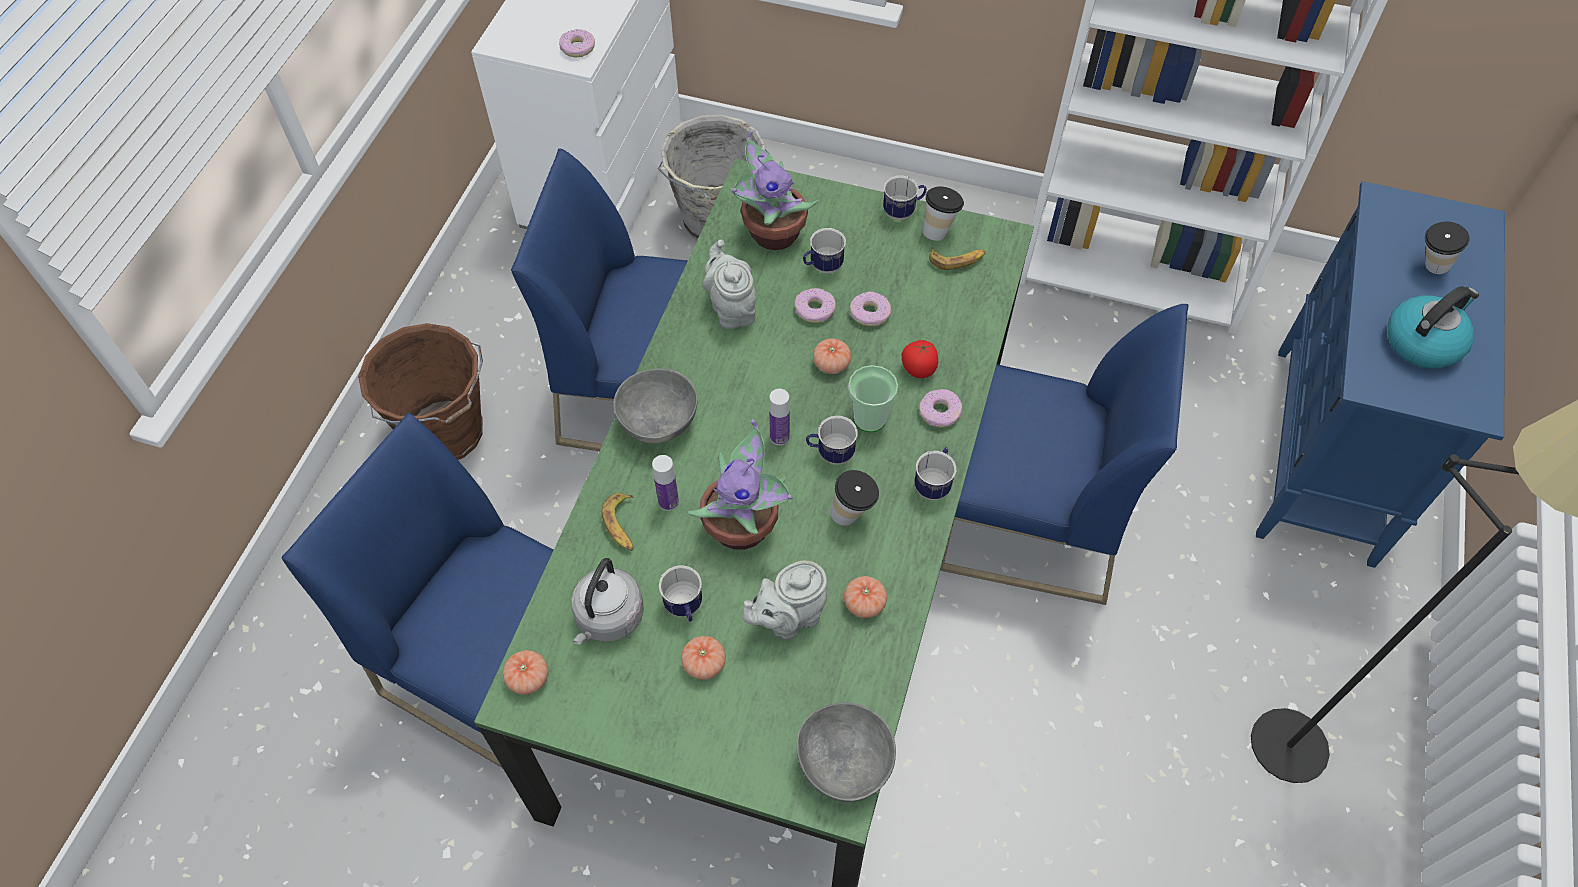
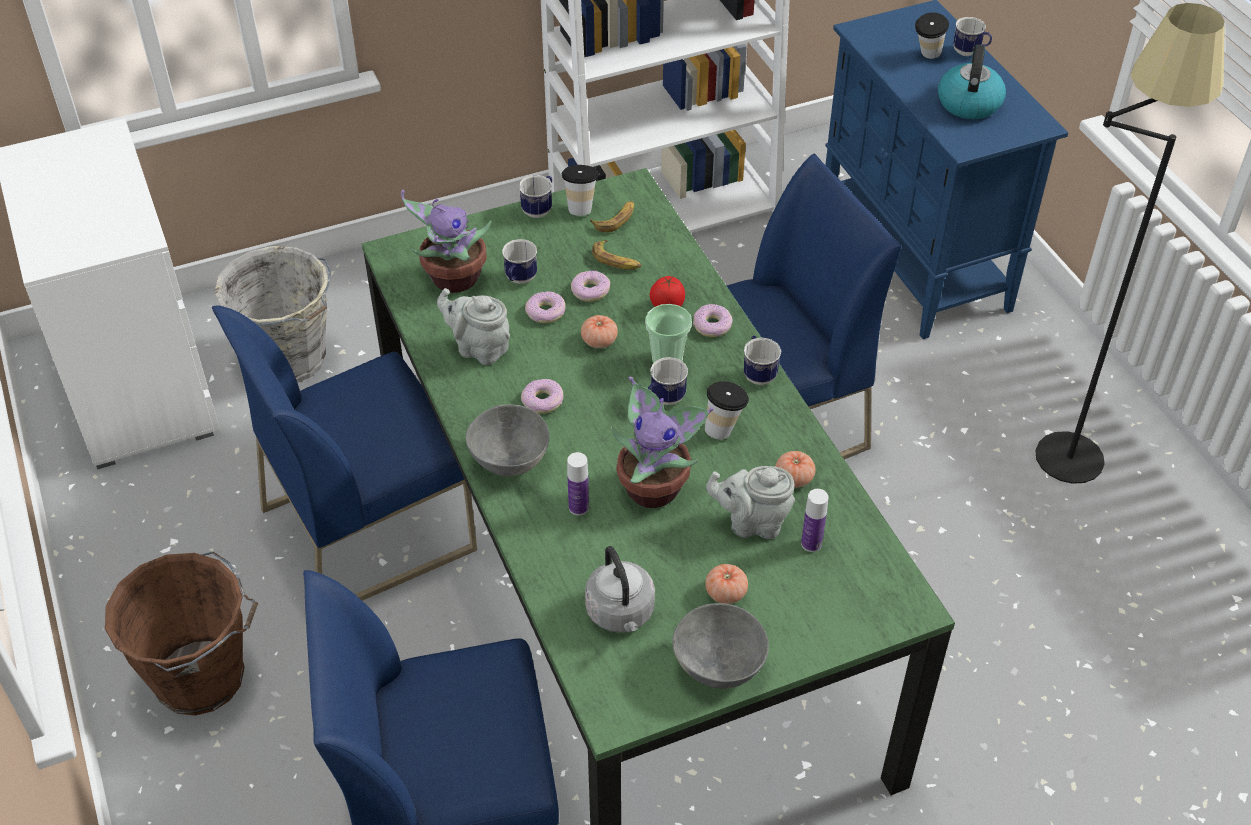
camera: 40 degrees left, 10 degrees down
(528, 678) = (605, 695): tomato -> none
(578, 48) = (129, 230): donut -> donut (543, 401)
(622, 525) = (560, 546): banana -> banana (616, 260)
(685, 608) = (671, 568): mug -> mug (970, 52)
(779, 437) = (614, 412): bottle -> bottle (811, 544)
(788, 618) = (752, 523): grey teapot -> grey teapot turned 75 degrees clockwise
(844, 762) = (888, 584): grey bowl -> grey bowl (717, 664)

